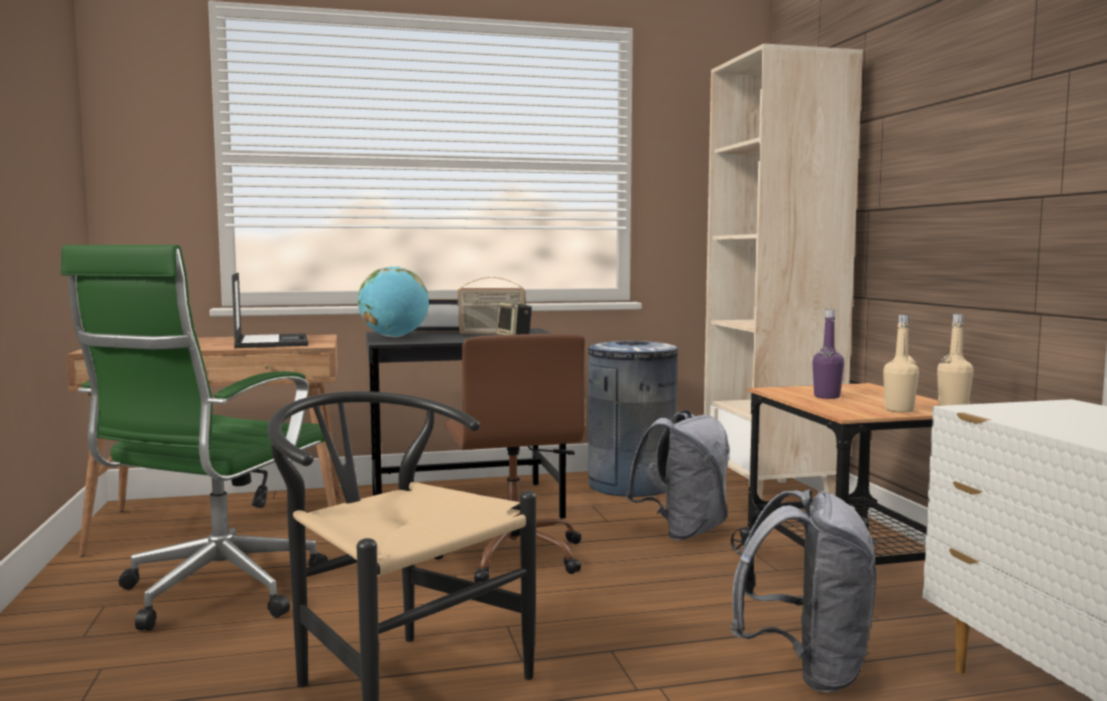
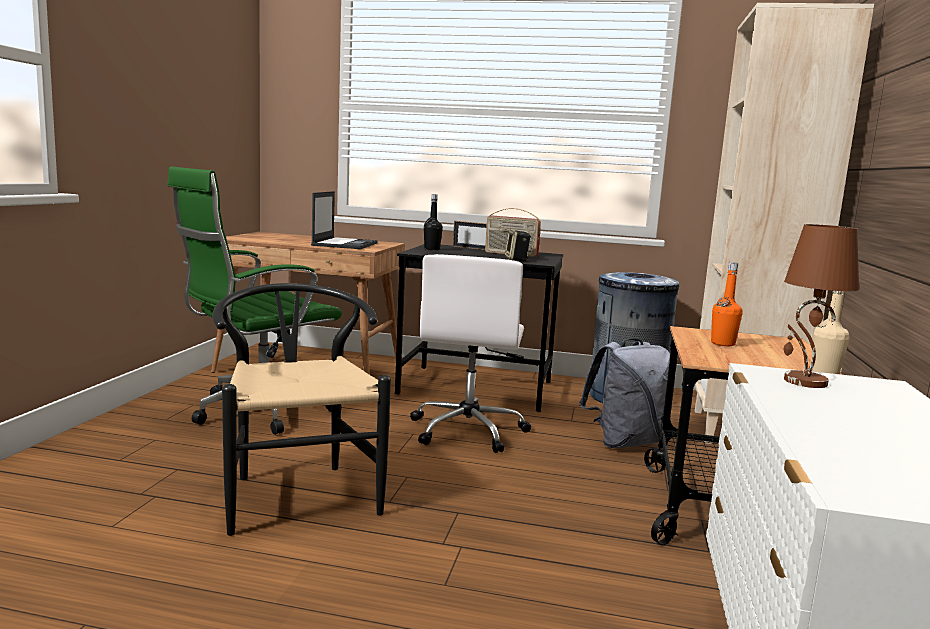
camera: 25 degrees right, 5 degrees up
(394, 337) = (432, 249): globe -> black bottle
(513, 556) = (468, 430): brown office chair -> white office chair
(807, 669) = (591, 568): grey backpack -> none
(827, 397) = (722, 343): purple bottle -> orange bottle
(899, 410) = (762, 365): beige bottle -> none
(1021, 411) = (804, 381): none -> brown table lamp

